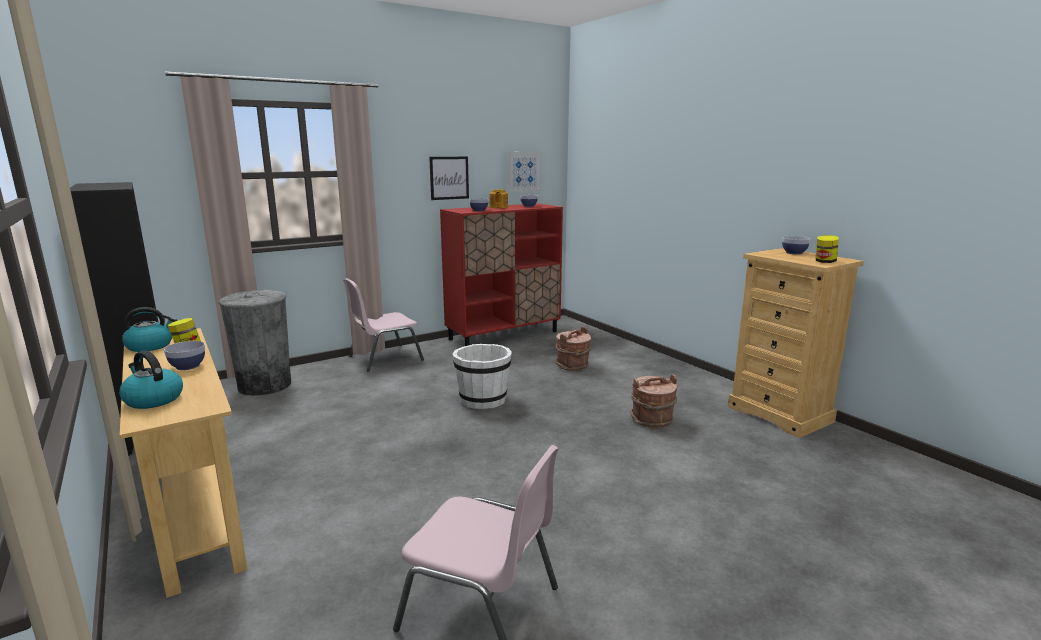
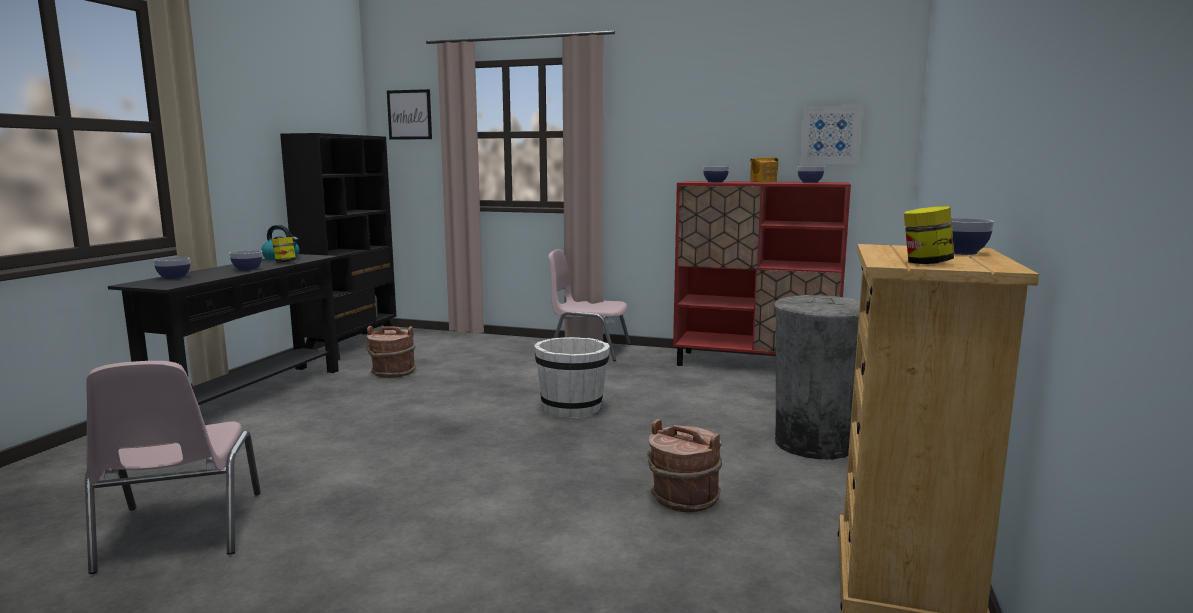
camera: 50 degrees right, 5 degrees down
(153, 399) = (174, 277): kettle -> bowl
(194, 510) = (251, 397): beige console table -> black console table
(265, 385) = (463, 342): grey trash can -> grey trash can (814, 443)
(449, 178) = (709, 141): picture -> picture (409, 114)
(572, 366) = (750, 415): brown bucket -> brown bucket (393, 372)

